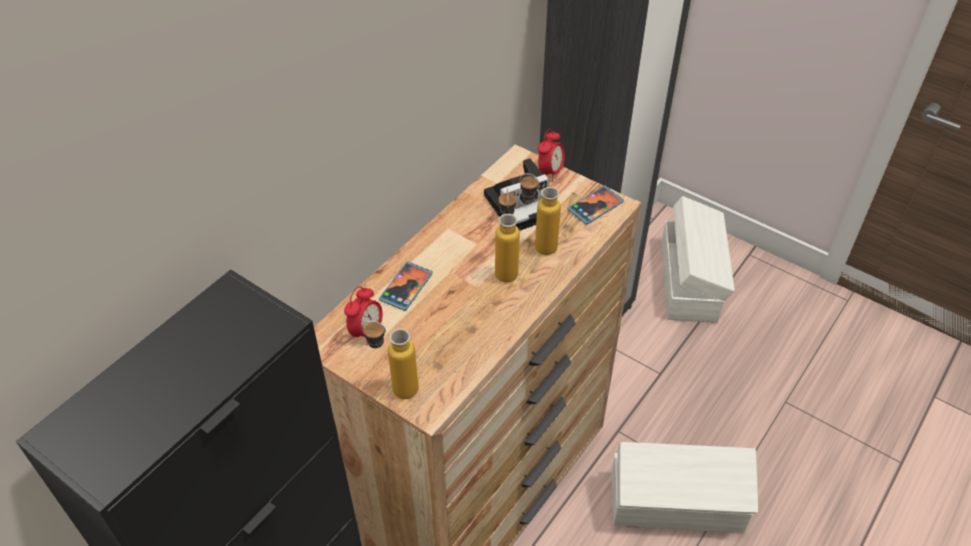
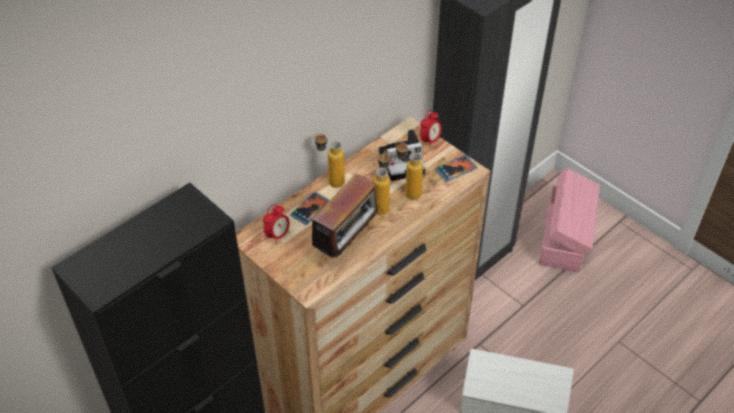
camera: 10 degrees right, 0 degrees up
(394, 388) = (288, 275): bottle -> bottle (330, 181)
(470, 328) = (347, 242): none -> radio
(690, 280) = (565, 236): white storage box -> pink storage box

